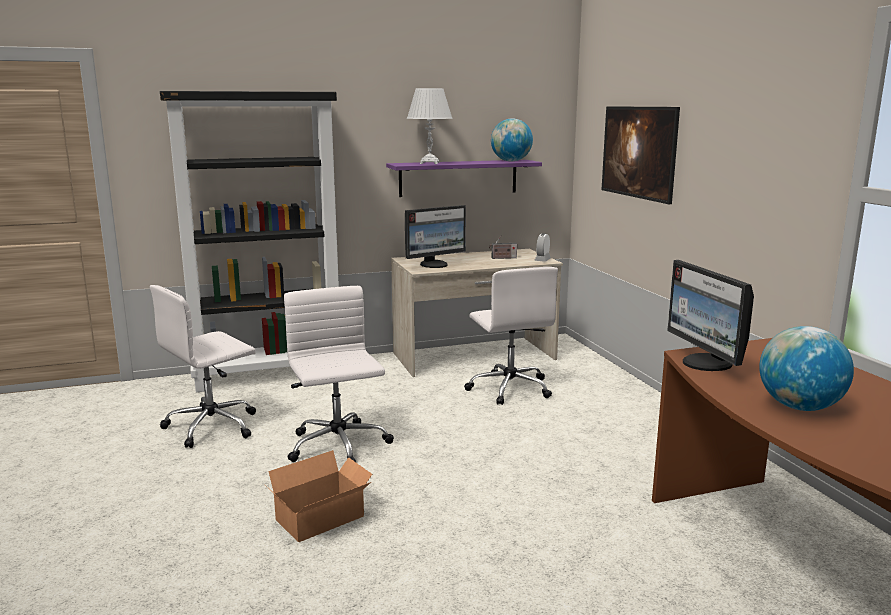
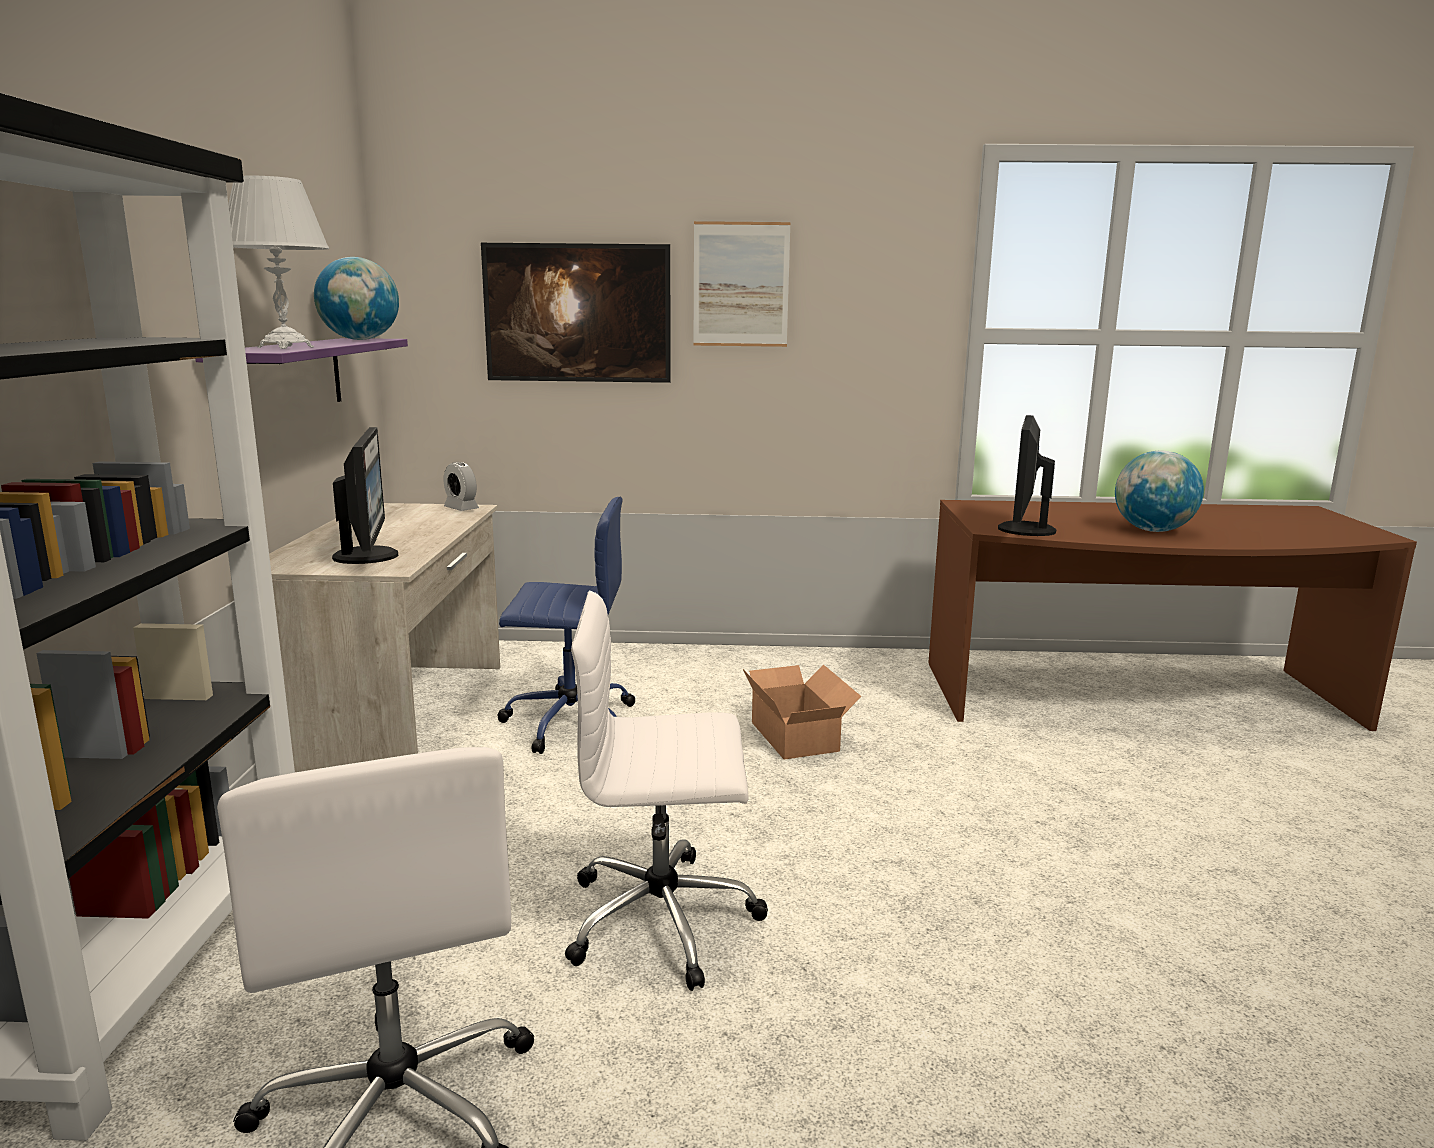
camera: 70 degrees left, 0 degrees up
(323, 519) = (946, 977): cardboard box -> cardboard box (797, 735)
(502, 258) = (404, 520): radio -> none
(509, 388) = (568, 721): white office chair -> blue office chair
(706, 363) = (1024, 530): monitor -> monitor turned 105 degrees clockwise
(710, 137) = (741, 285): none -> picture

